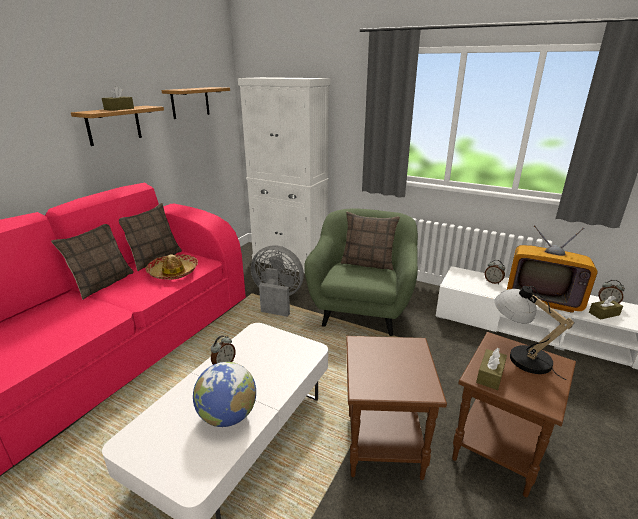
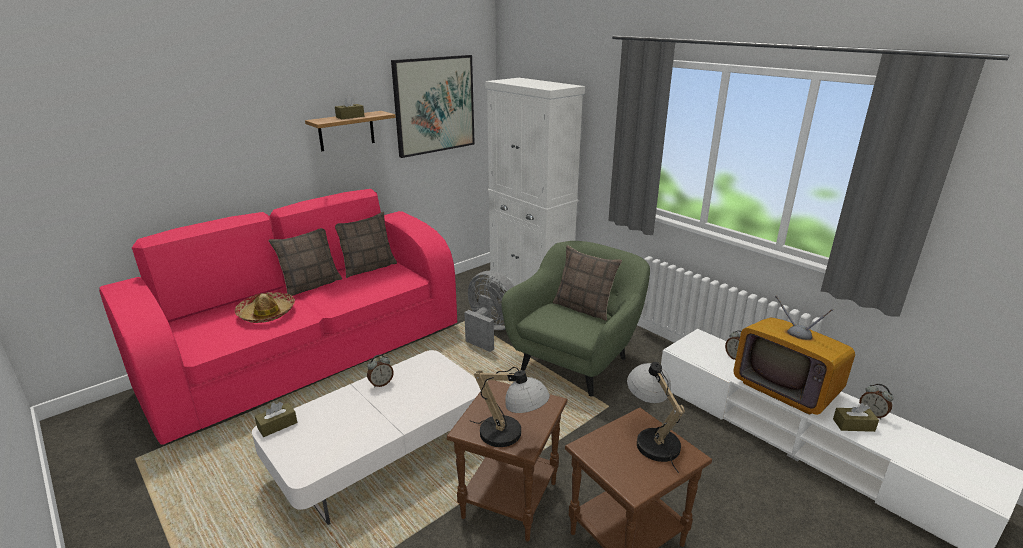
camera: 20 degrees right, 0 degrees up
(173, 272) = (376, 284): hat -> hat (266, 313)
(190, 102) = (434, 105): shelf -> picture
(228, 416) = (358, 428): globe -> none
(408, 384) = (511, 436): none -> table lamp
(490, 375) = (600, 448): brown tissue box -> brown tissue box (277, 425)

